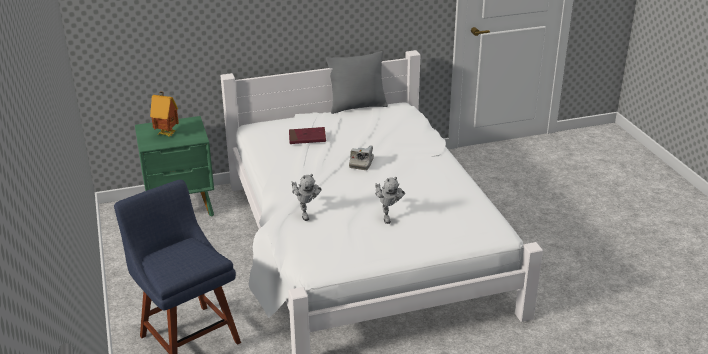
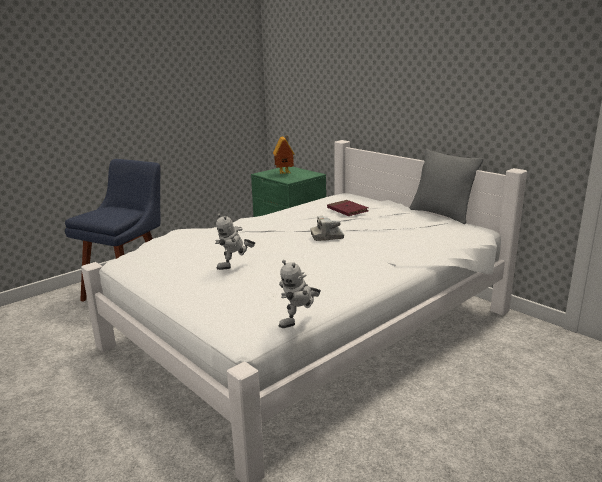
camera: 65 degrees right, 10 degrees down
(305, 213) = (215, 237): toy robot -> toy robot (300, 322)

